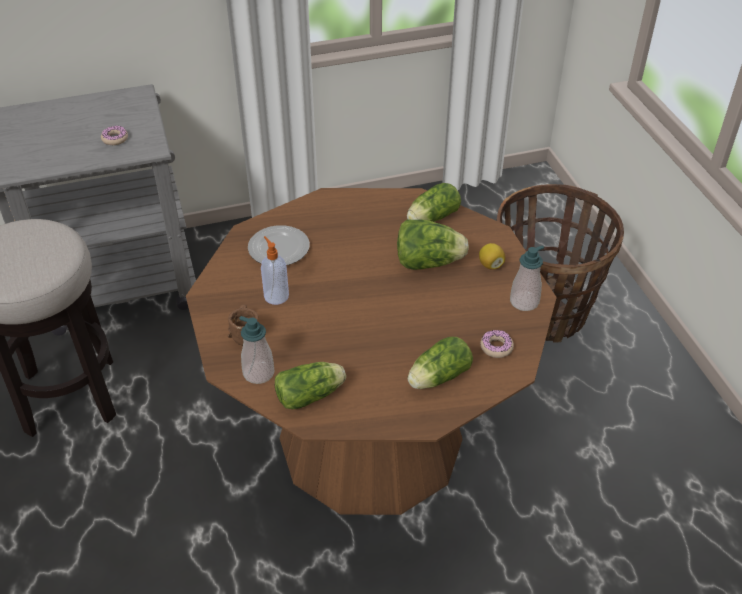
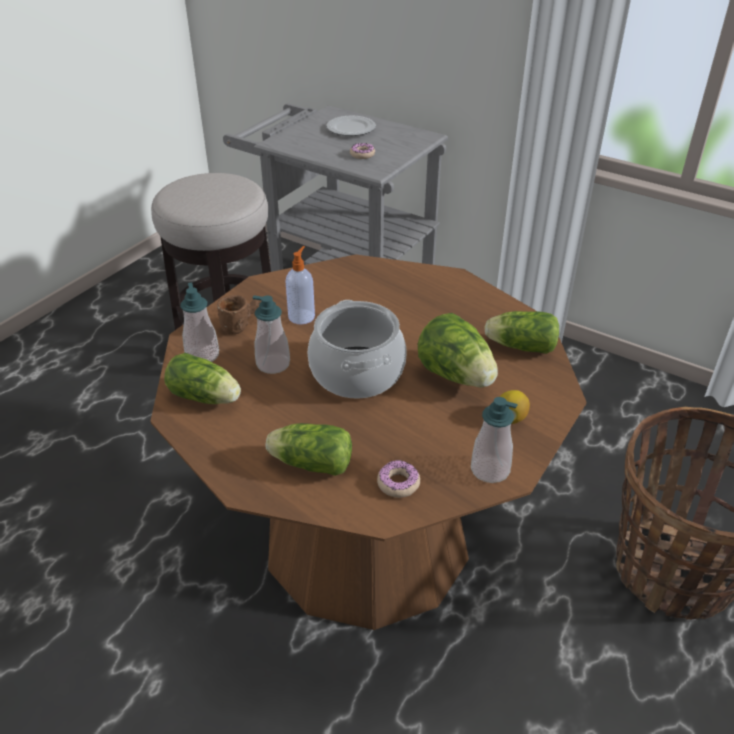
camera: 50 degrees right, 5 degrees down
(279, 248) = (359, 288): plate -> plate (351, 129)
(314, 340) = (273, 364): none -> soap dispenser
(372, 305) = (356, 373): none -> cooking pot

